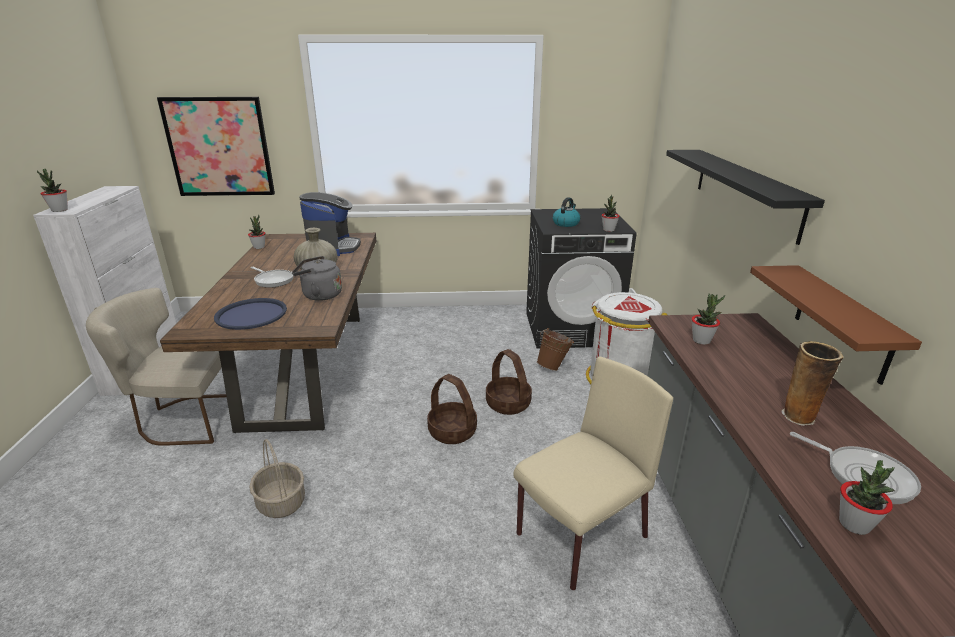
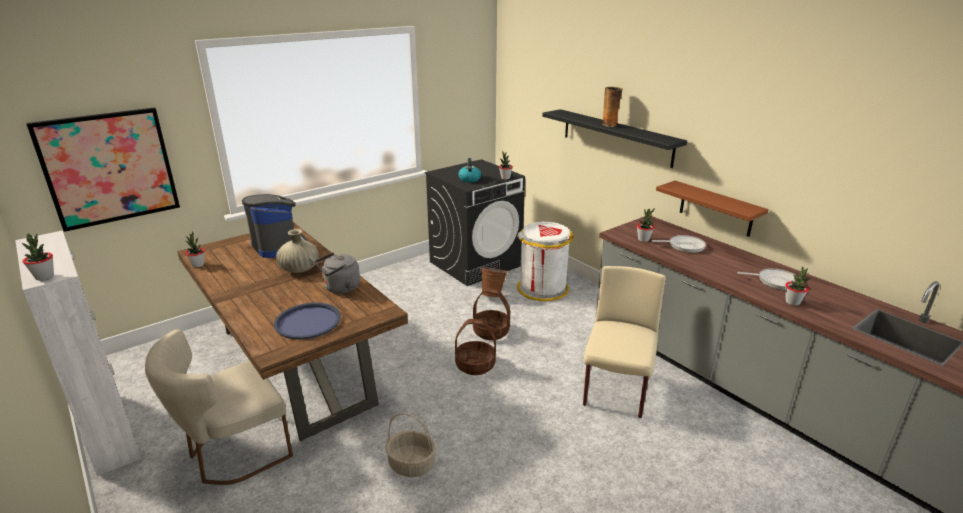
camera: 35 degrees left, 0 degrees up
(273, 280) = (273, 289): frying pan -> frying pan (684, 246)
(799, 417) = (727, 264): vase -> vase (610, 125)

